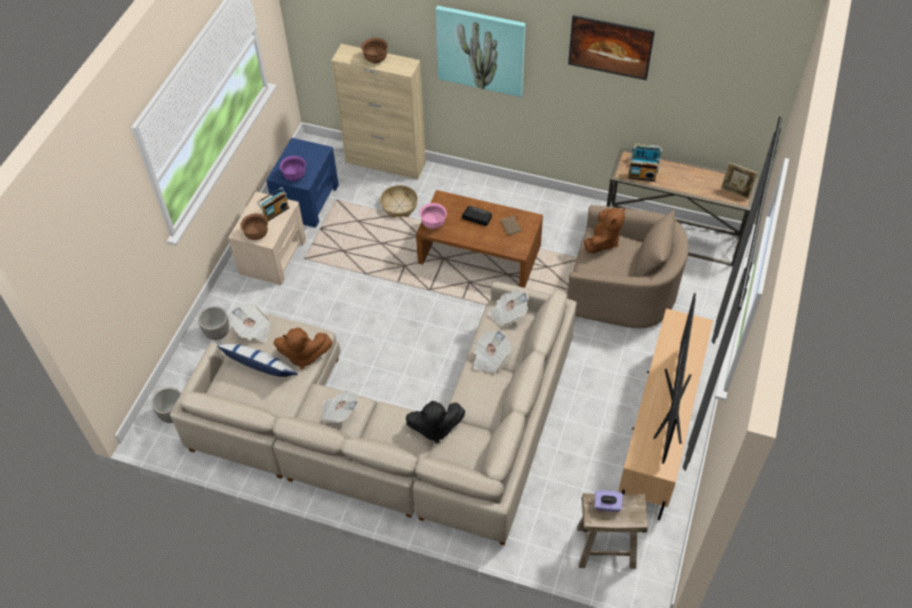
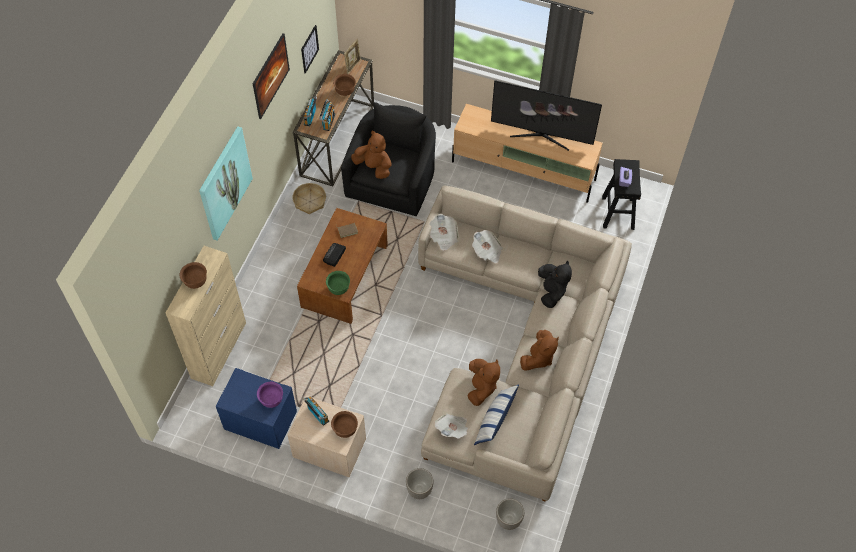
camera: 90 degrees left, 5 degrees up
(339, 412) = (538, 358): newspaper -> brown plush toy
(399, 206) = (278, 338): basket -> basket (310, 201)
(433, 224) = (338, 288): pink bowl -> green bowl
(605, 547) = (618, 212): beige stool -> black stool
(621, 291) = (393, 179): beige armchair -> black armchair
(692, 188) = (345, 91): none -> brown bowl
(701, 109) = (309, 49): none -> picture

